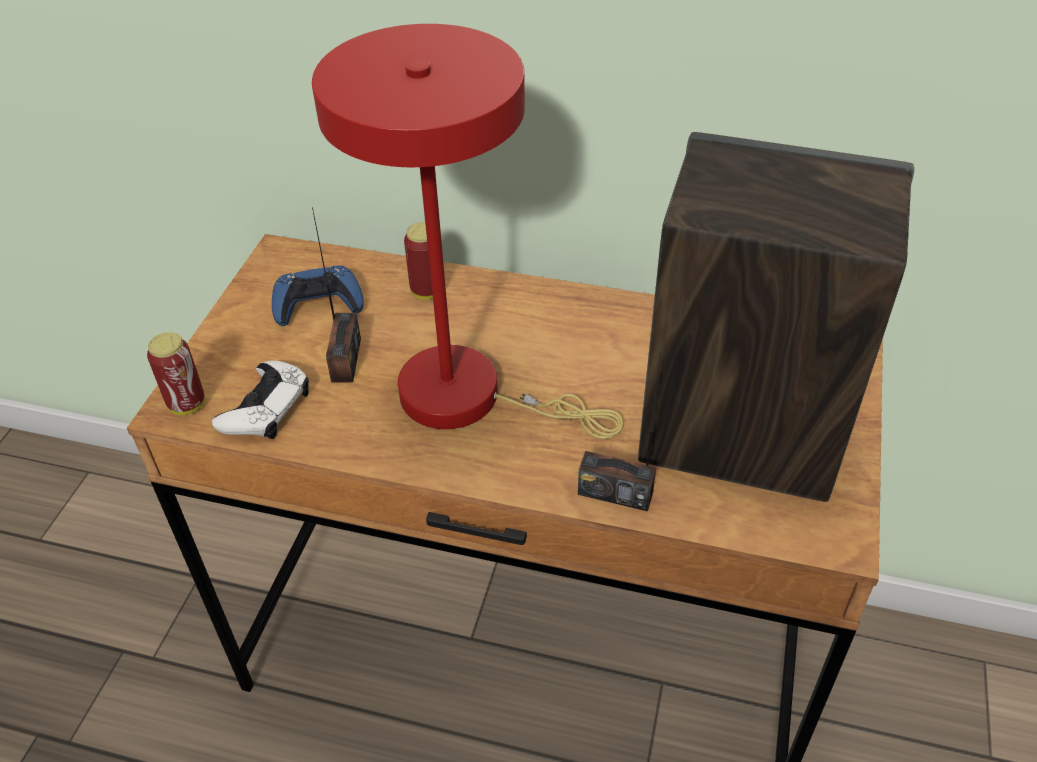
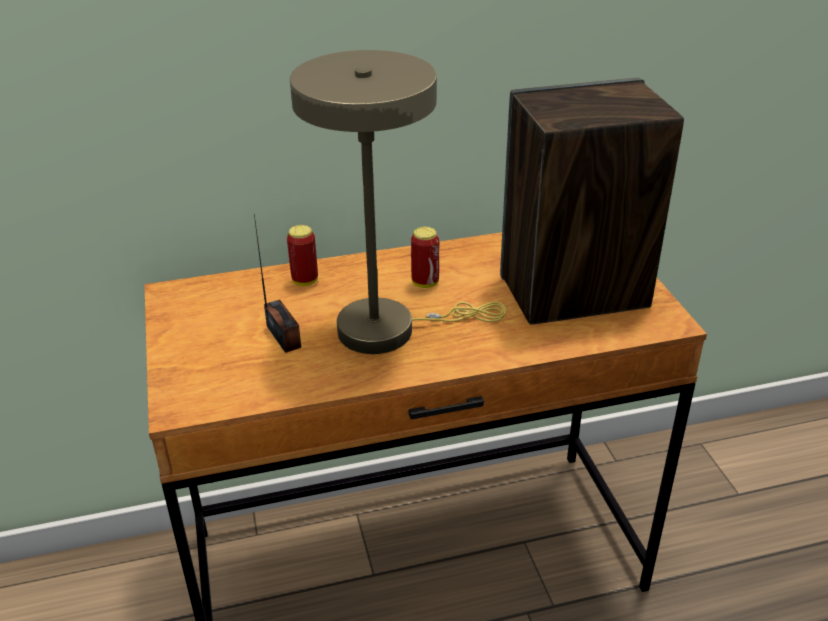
camera: 30 degrees left, 10 degrees down
(187, 404) = (185, 402): can -> can (425, 283)
(265, 408) = (250, 383): white game controller -> none
(318, 303) = (230, 312): blue game controller -> none
(468, 396) = (389, 328): red table lamp -> beige table lamp
(615, 493) = (530, 345): radio -> none

